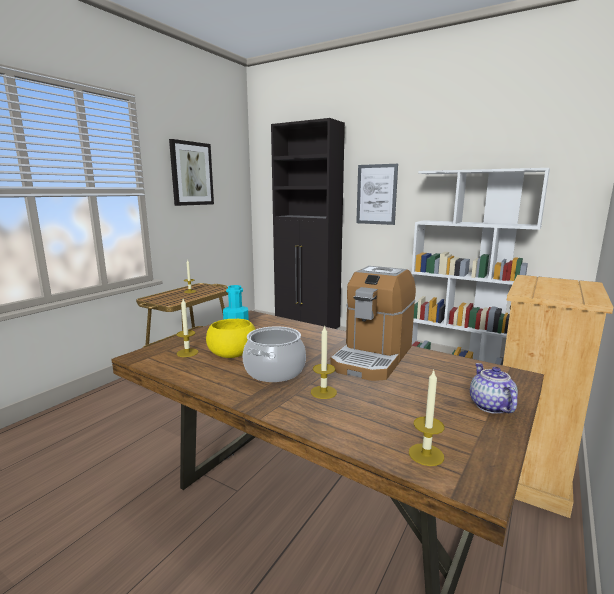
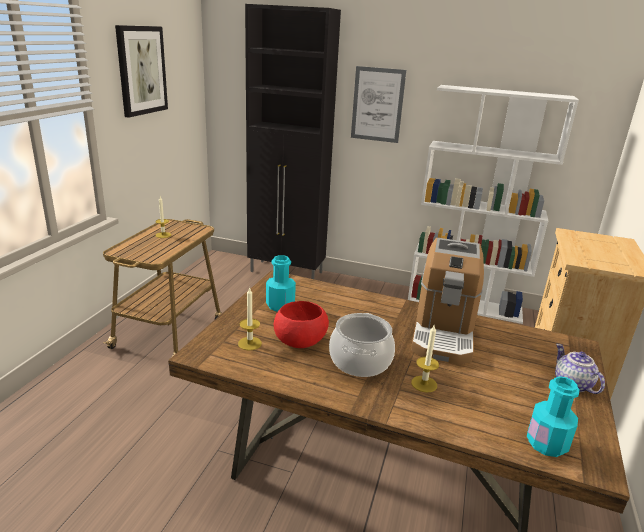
camera: 15 degrees left, 10 degrees up
(233, 353) = (300, 340): yellow bowl -> red bowl
(426, 454) = (546, 443): candle -> turquoise bottle

